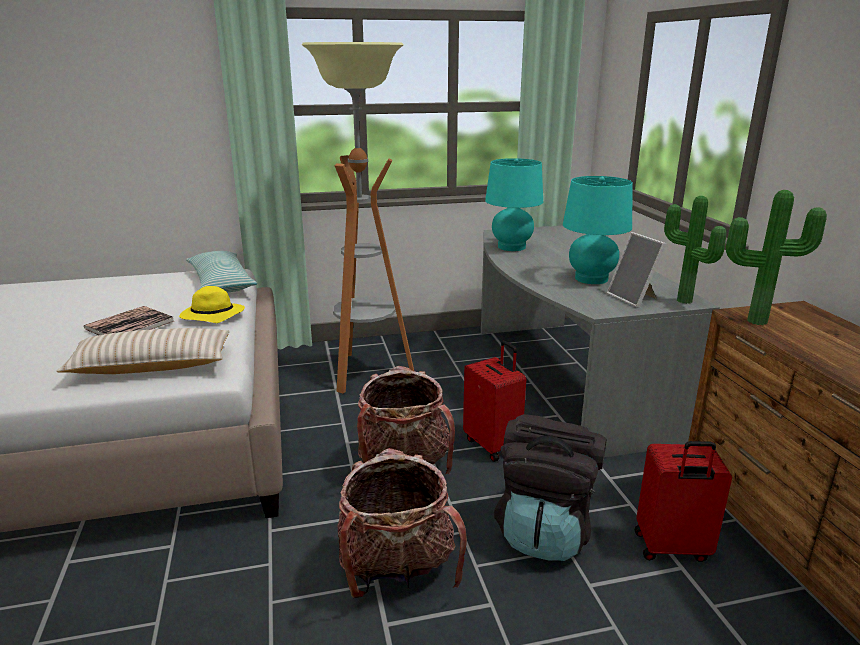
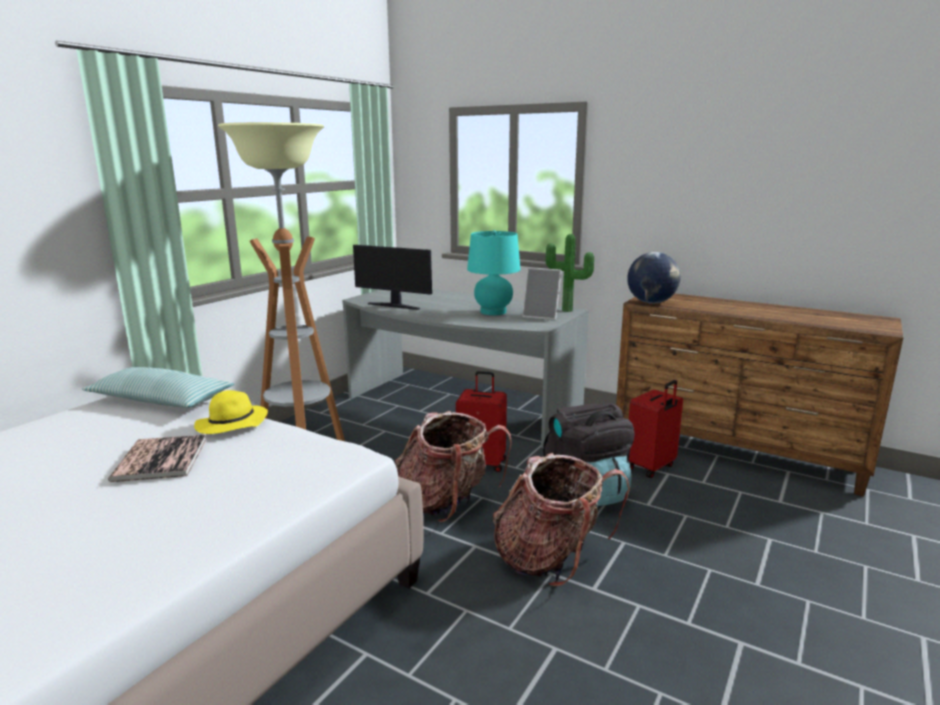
camera: 45 degrees left, 5 degrees down
(152, 366) = (280, 474): beige pillow -> none
(511, 247) = (394, 306): turquoise table lamp -> monitor
(756, 320) = (651, 302): potted plant -> globe

